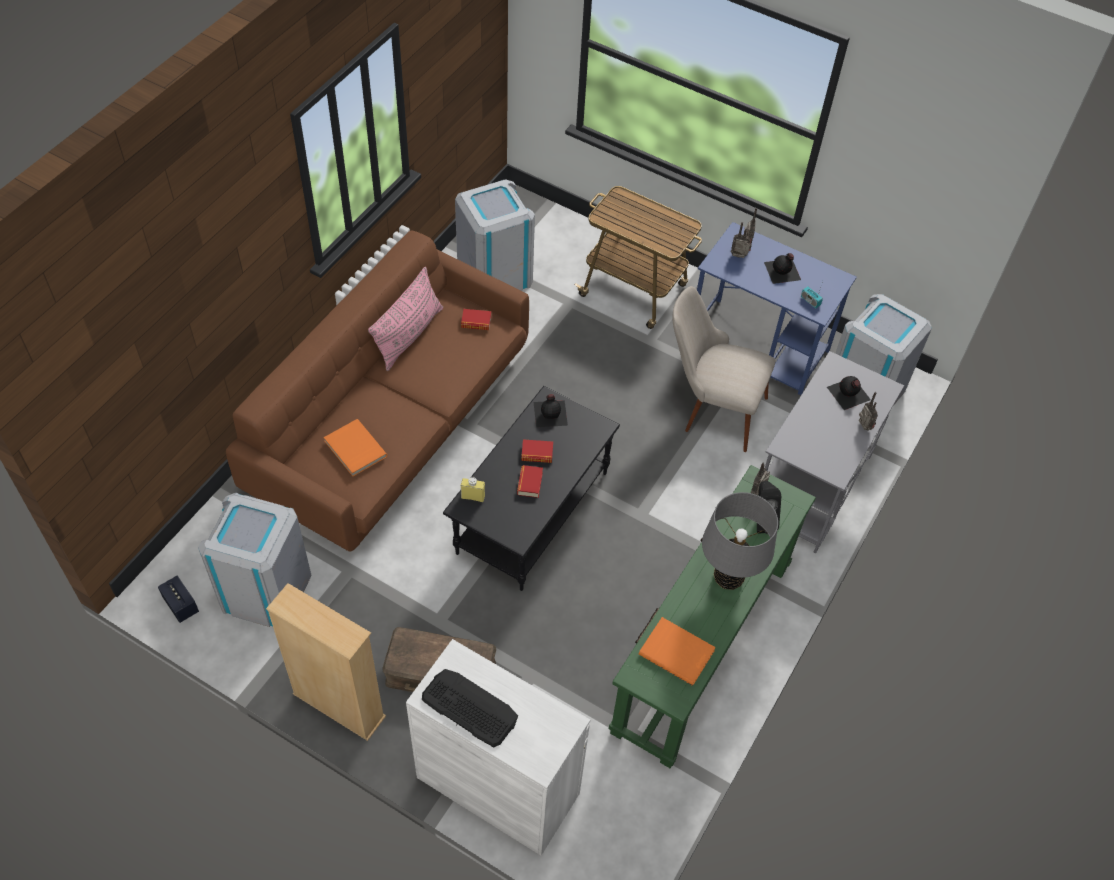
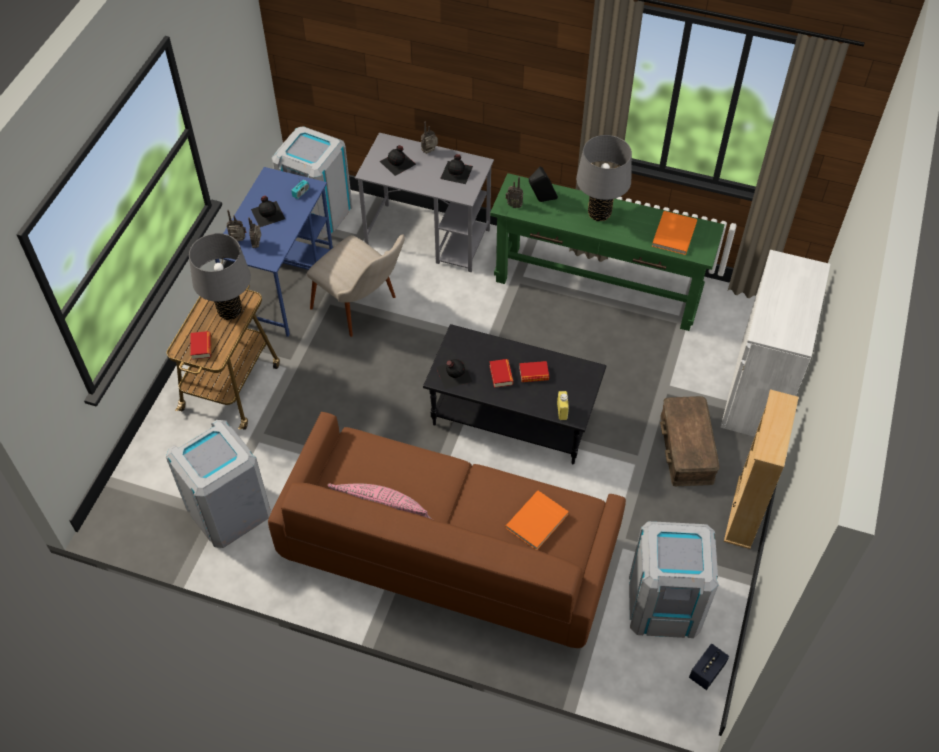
camera: 100 degrees left, 0 degrees up
(469, 707) = (796, 317): keyboard -> none
(476, 322) = (353, 461): book -> book (201, 347)
(659, 233) = (230, 311): none -> grey table lamp
(711, 408) = (363, 309): beige chair -> beige chair turned 60 degrees counterclockwise
(825, 447) = (457, 172): none -> black bottle

